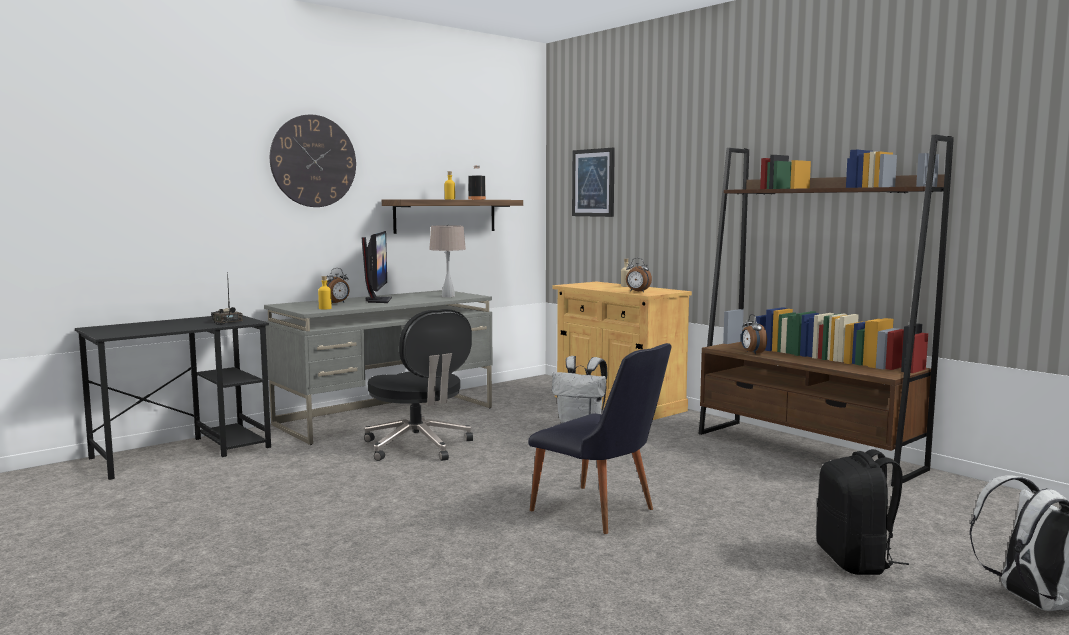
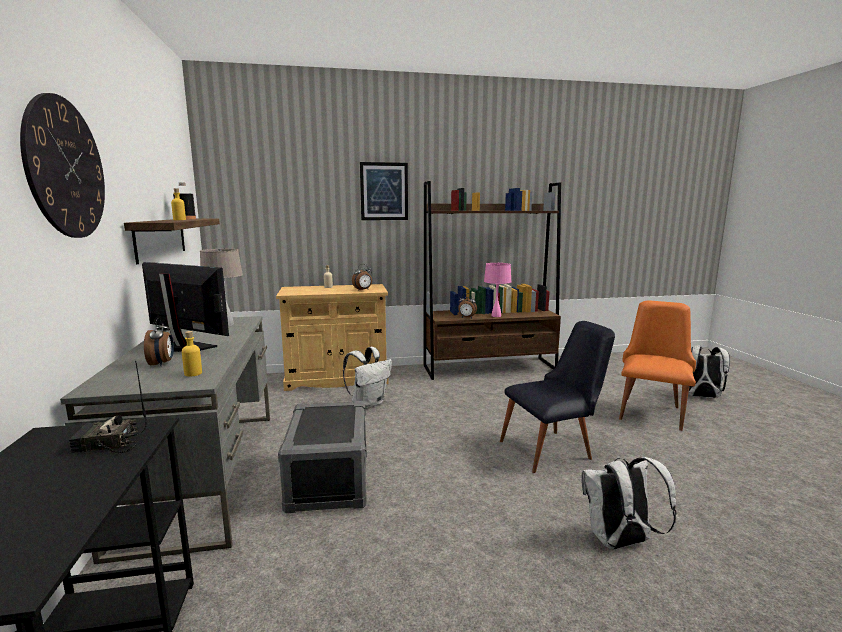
camera: 60 degrees left, 5 degrees up
(418, 446) = (329, 480): black office chair -> grey storage box
(435, 559) = (619, 542): none -> white backpack
(593, 182) = (266, 202): picture -> picture (384, 191)
(798, 359) = (496, 316): none -> pink table lamp
(856, 561) = (652, 410): black backpack -> orange chair

